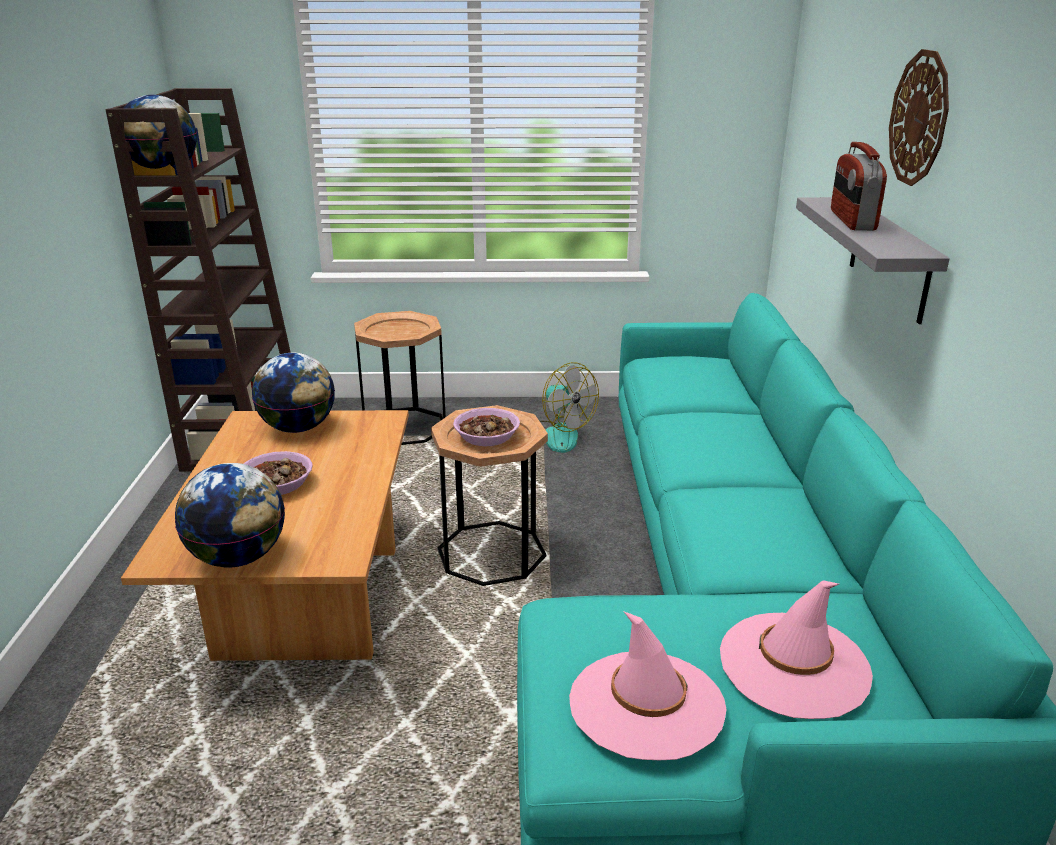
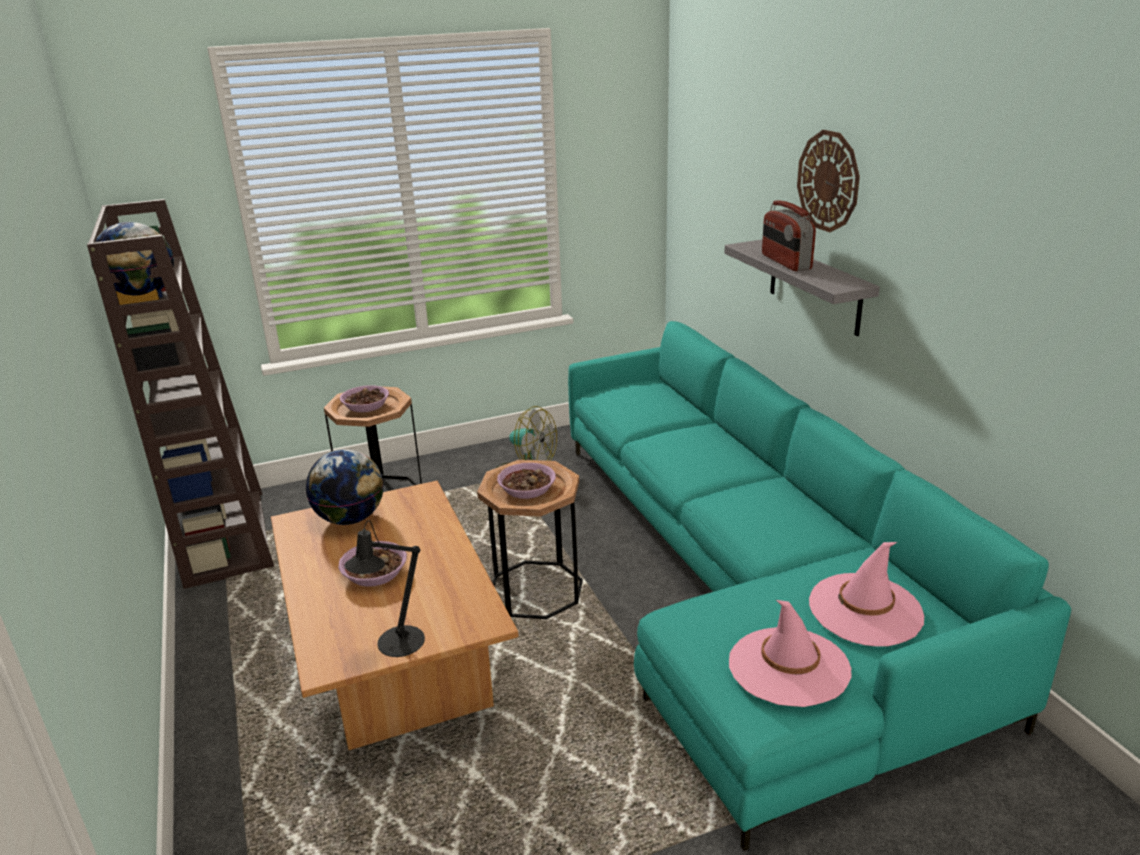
camera: 20 degrees left, 0 degrees up
(238, 558) = (396, 645): globe -> black table lamp
(395, 328) = (365, 405): none -> bowl

